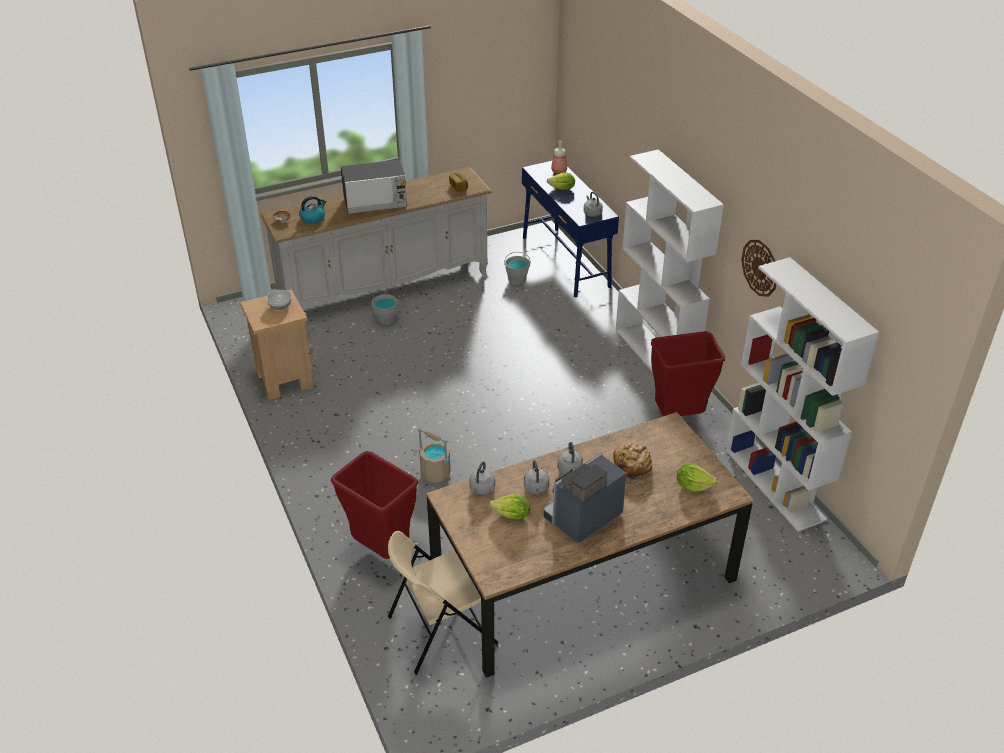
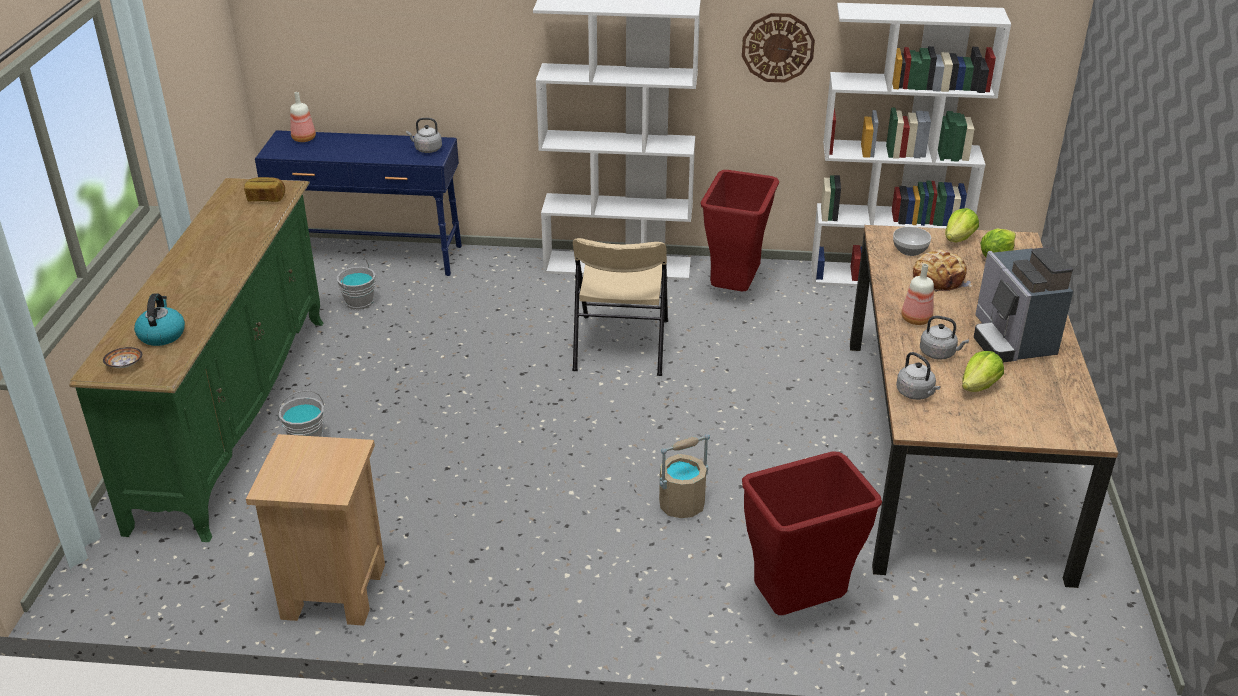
camera: 60 degrees left, 5 degrees down
(280, 306) = (311, 458): bowl -> bowl (910, 250)
(375, 202) = (204, 270): microwave -> none
(385, 289) = (236, 417): grey cabinet -> green cabinet
(441, 629) = (978, 599): beige chair -> beige chair (621, 345)
(562, 189) = (347, 149): lettuce -> lettuce (959, 239)
(569, 467) = (915, 319): grey kettle -> bottle

